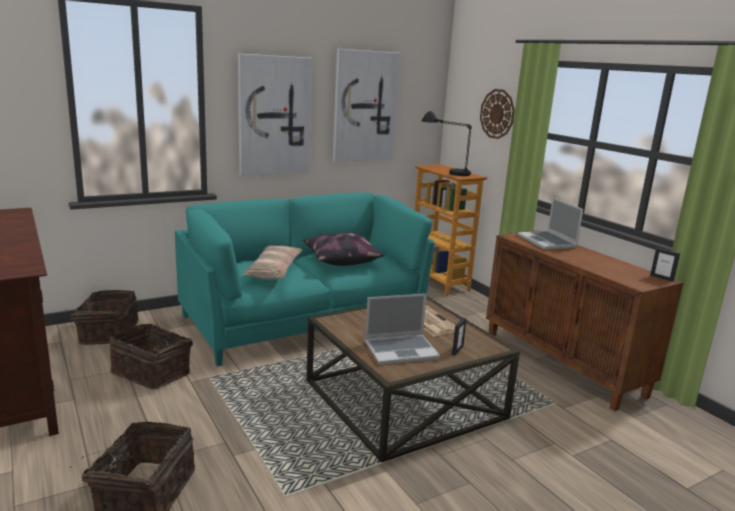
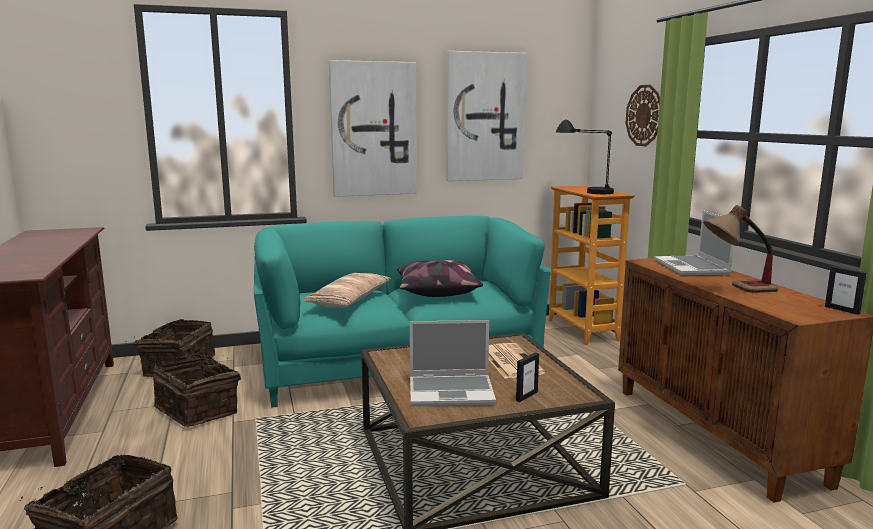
camera: 15 degrees right, 5 degrees down
(587, 261) = (735, 289): none -> table lamp

